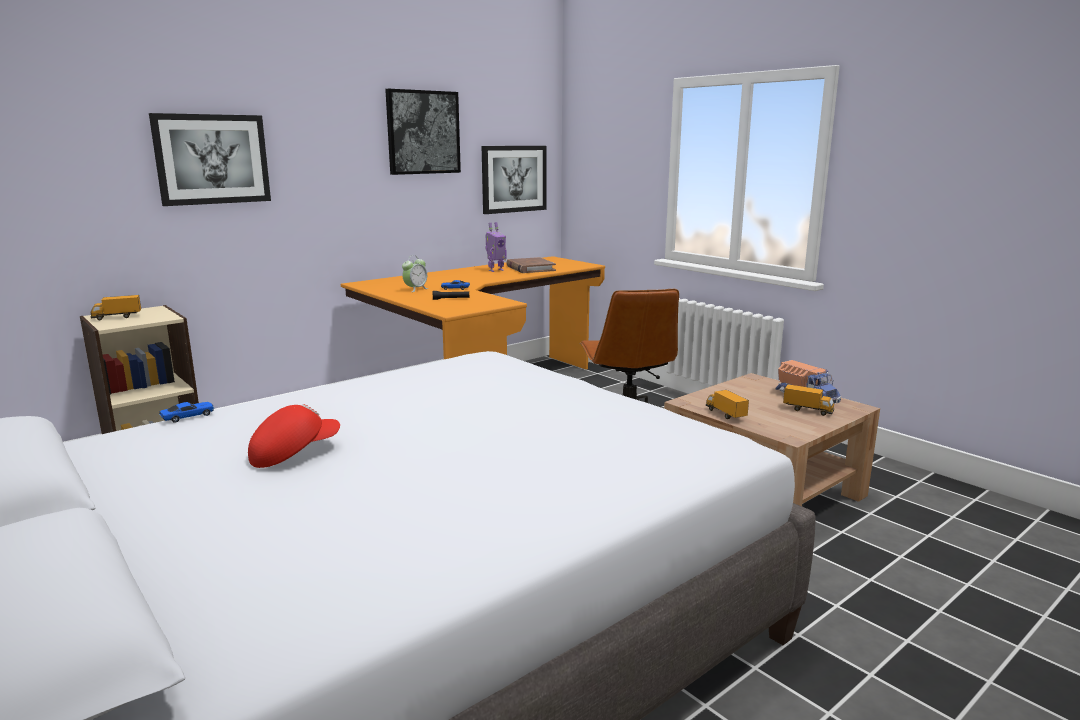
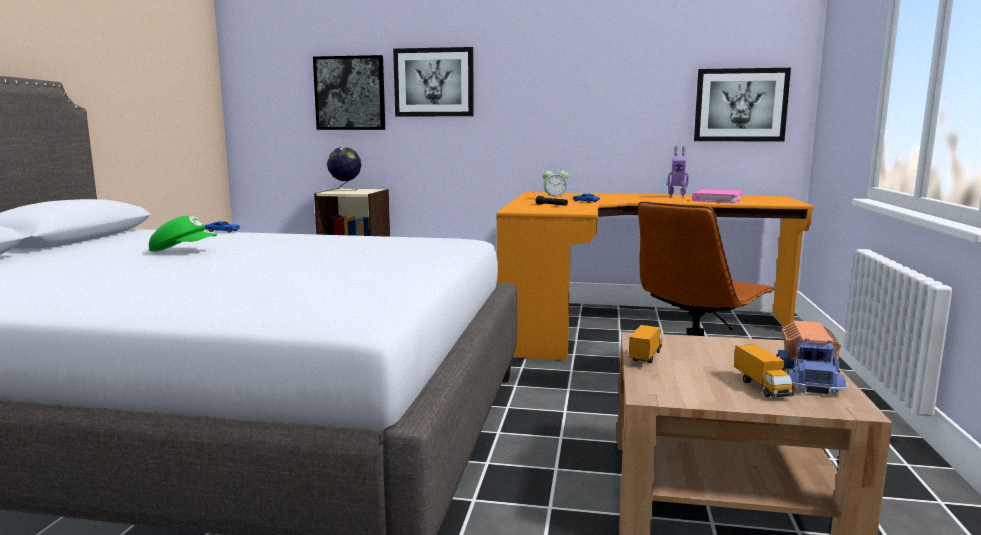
camera: 50 degrees right, 5 degrees down
(117, 317) = (345, 190): toy truck -> globe
(294, 454) = (184, 251): red cap -> green cap
(423, 132) = (627, 57): picture -> picture (350, 93)
(530, 268) = (717, 199): brown book -> pink book

